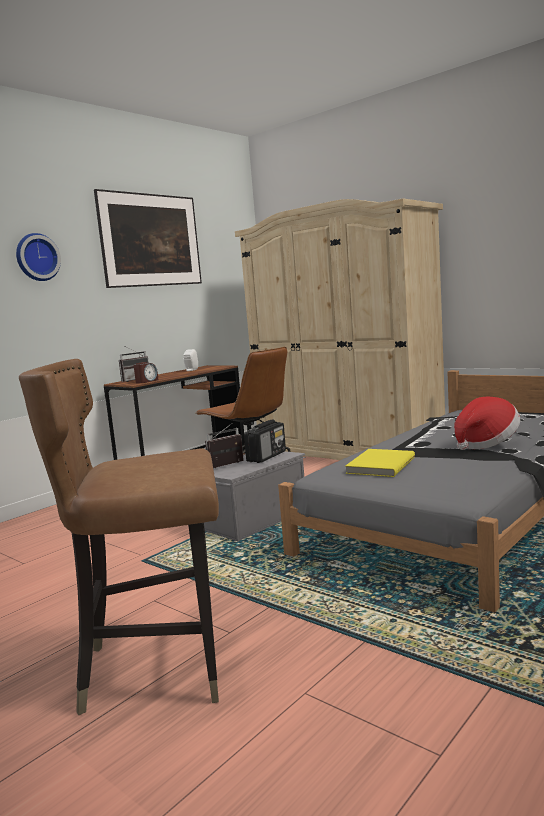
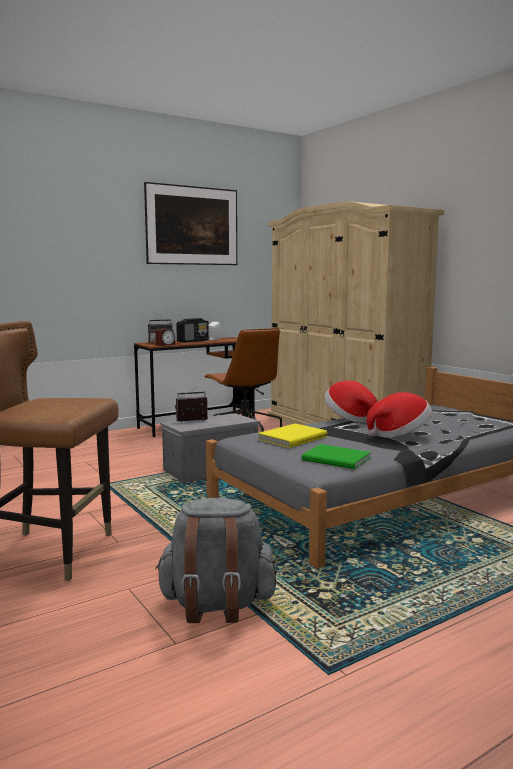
camera: 15 degrees right, 0 degrees up
(36, 257) = (88, 236): wall clock -> none
(267, 456) = (228, 419): radio -> radio (193, 341)
(407, 435) = (350, 418): none -> hat
(434, 688) = (216, 605): none -> grey backpack
(464, 481) = (337, 459): none -> green book

